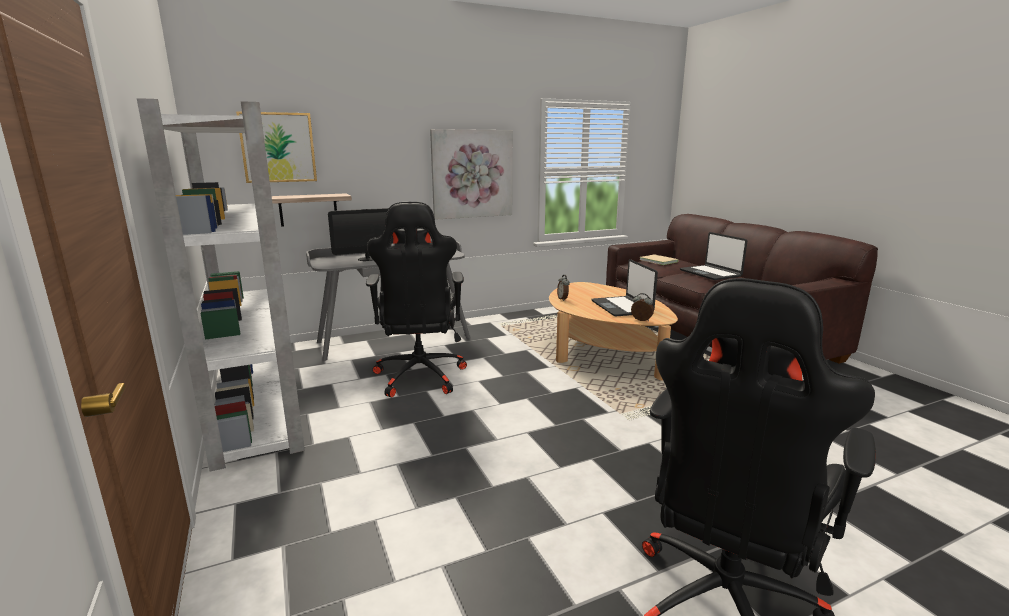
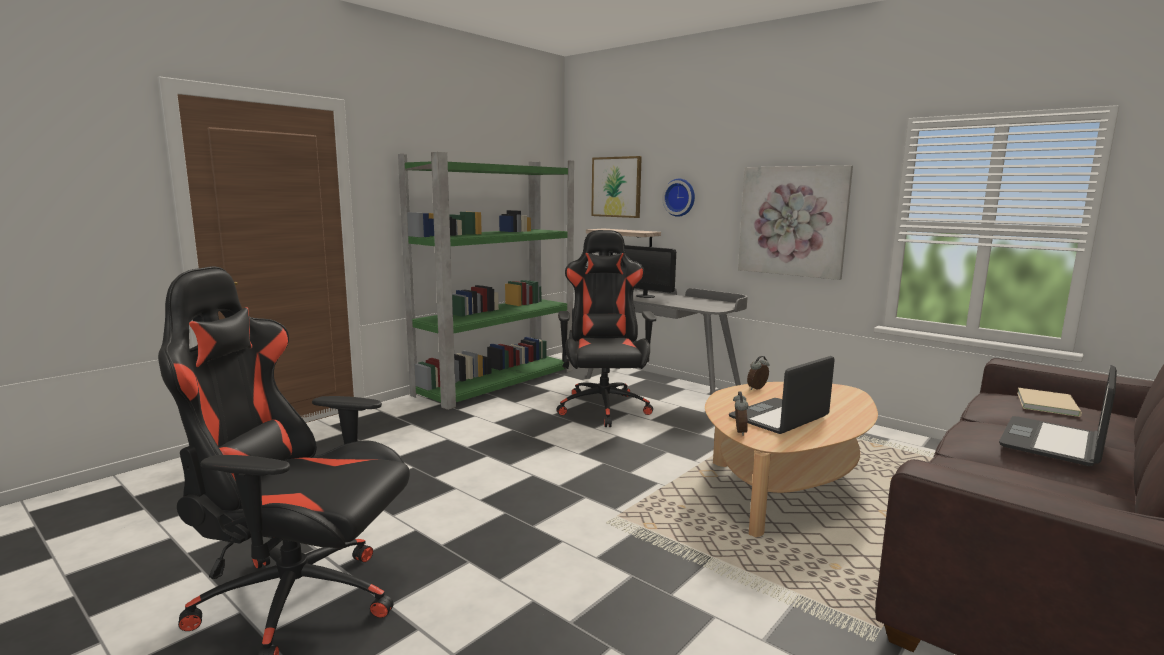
camera: 65 degrees right, 5 degrees down
(258, 405) = (497, 382): white bookcase -> green bookcase
(364, 157) = (680, 197): none -> wall clock
(420, 373) = (604, 411): black office chair -> black office chair turned 120 degrees clockwise

